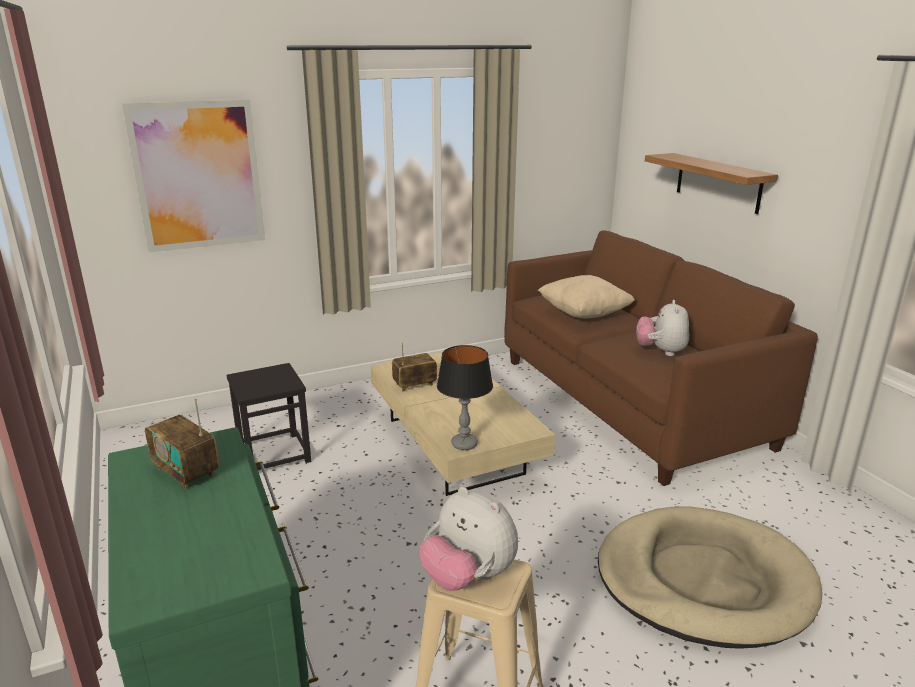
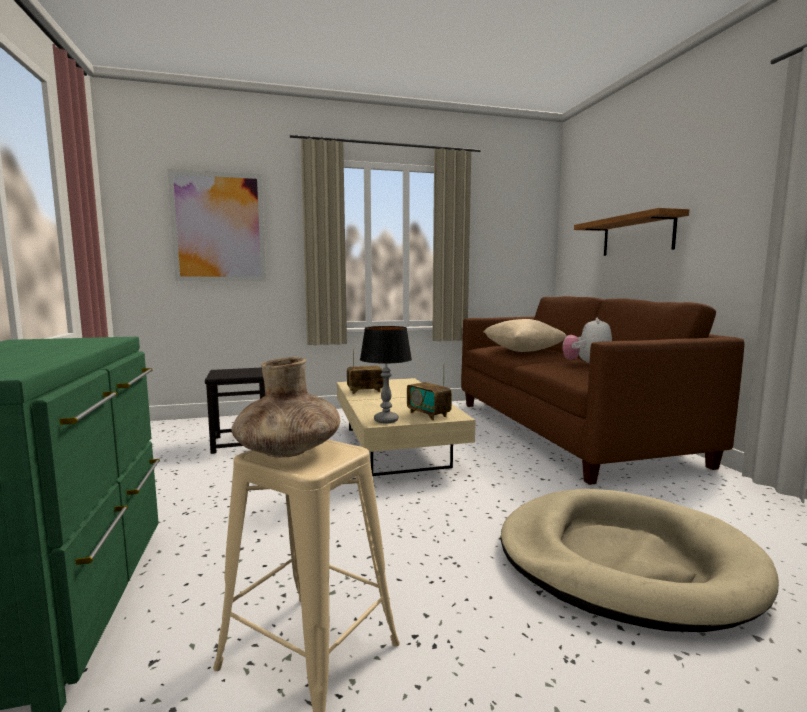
camera: 10 degrees right, 15 degrees down
(186, 472) = (51, 345): radio -> radio (428, 414)
(468, 577) = (288, 451): plush toy -> brown vase

